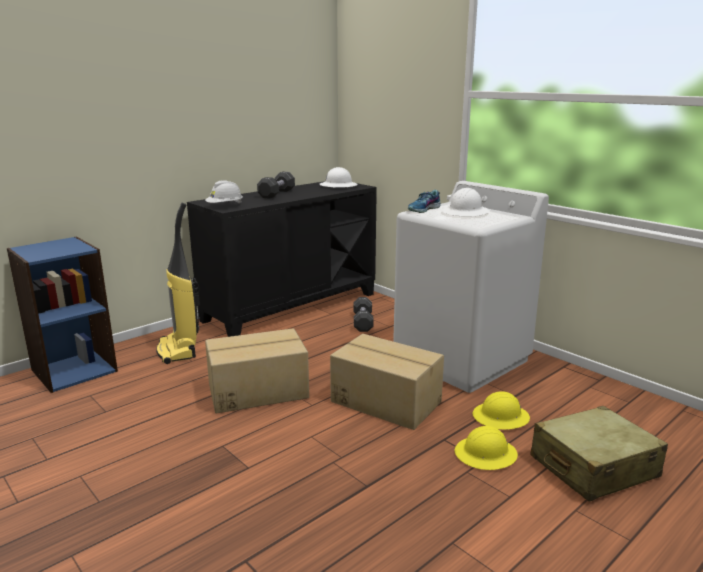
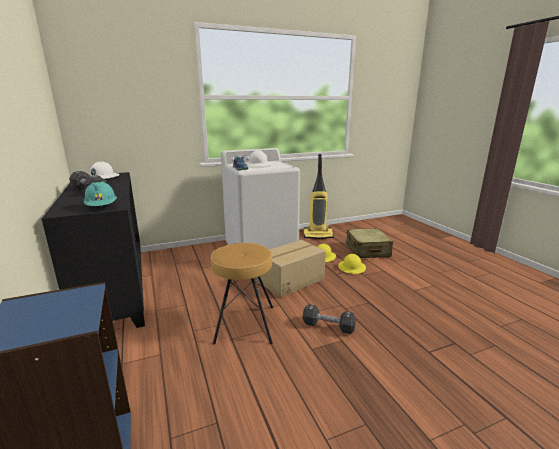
camera: 70 degrees left, 0 degrees up
(179, 350) = (128, 361): vacuum cleaner -> vacuum cleaner (318, 235)
(225, 206) = (102, 207): white hard hat -> turquoise hard hat
(257, 390) = (244, 324): cardboard box -> brown stool
(363, 322) = (181, 266): black dumbbell -> black dumbbell (328, 326)

